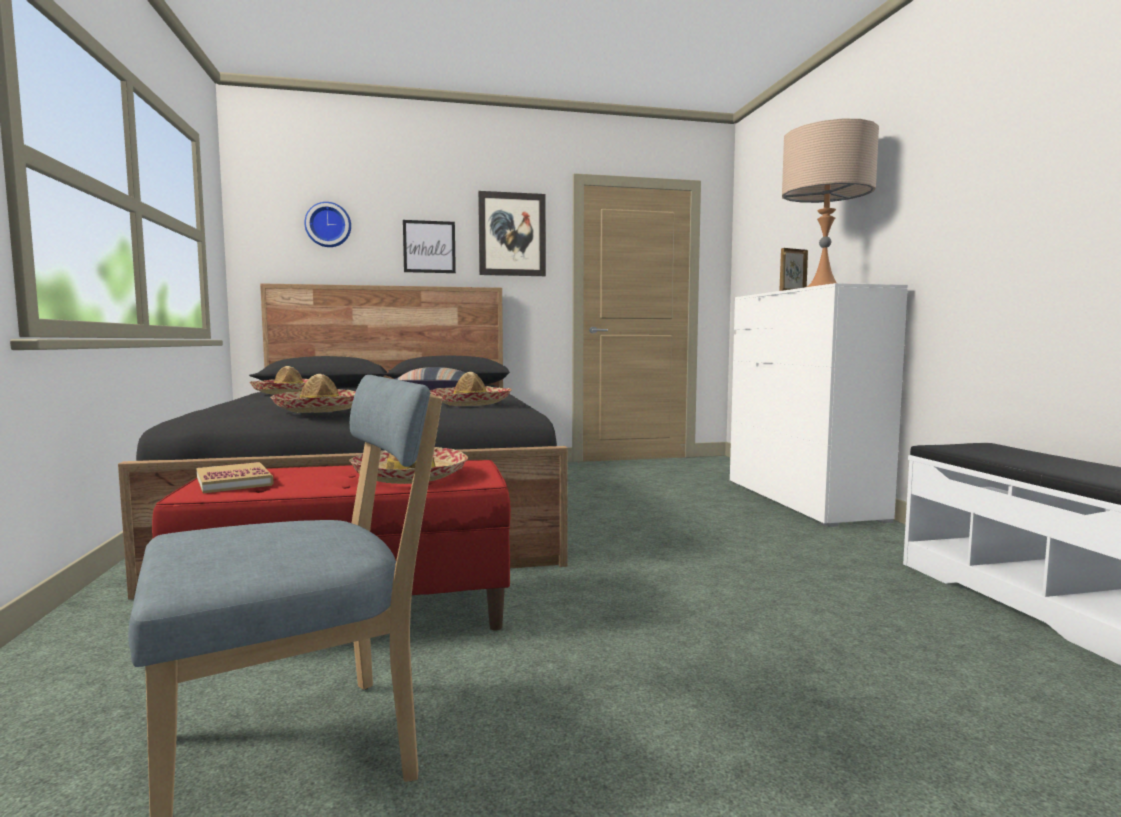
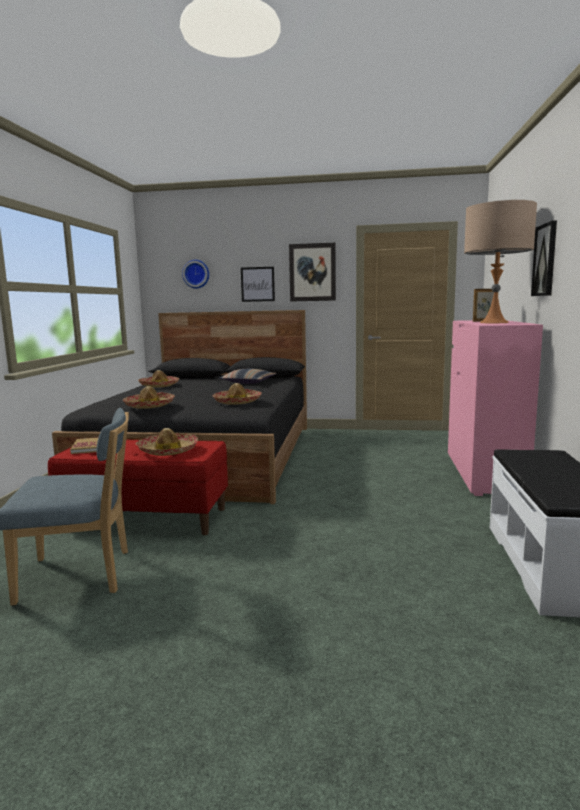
camera: 20 degrees right, 5 degrees up
(801, 500) = (483, 473): white dresser -> pink dresser
(897, 203) = (545, 260): none -> picture

